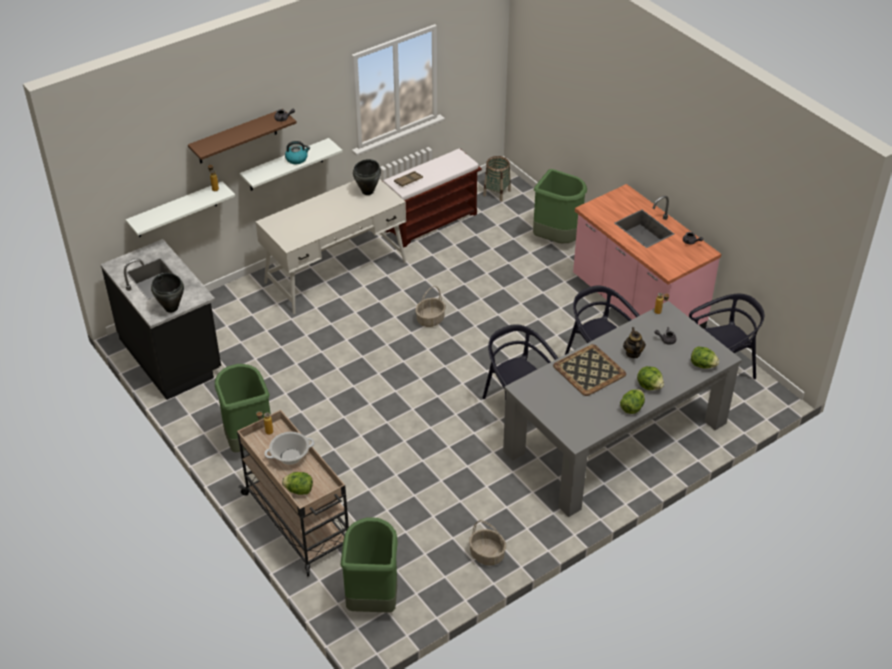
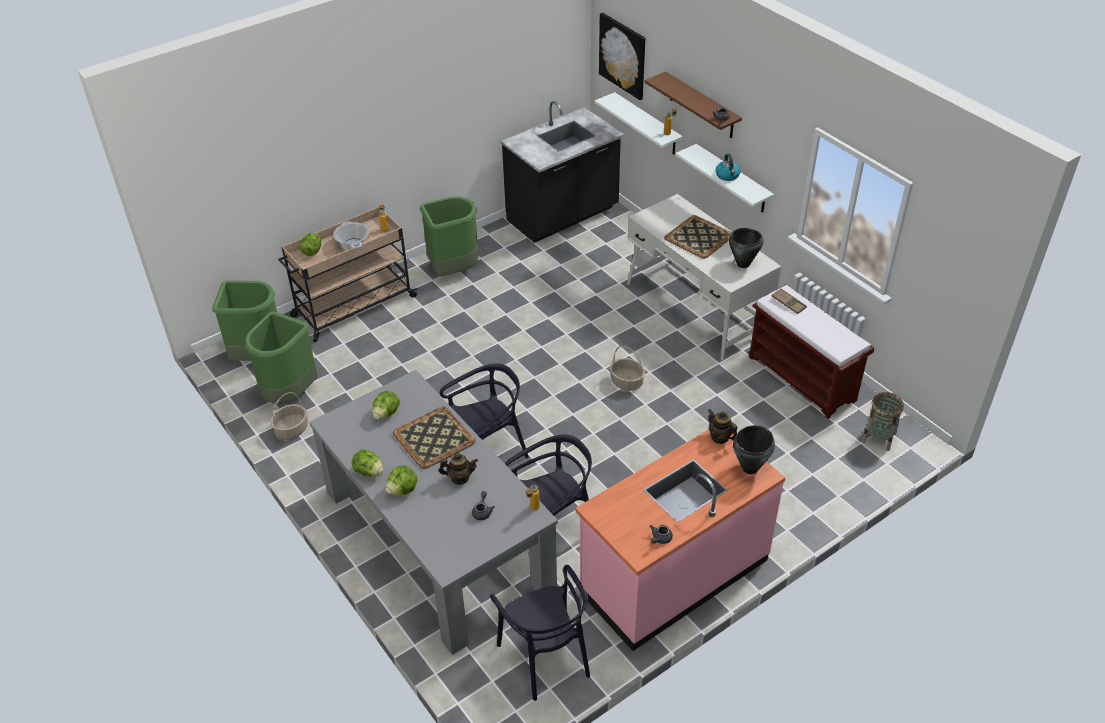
camera: 90 degrees right, 0 degrees up
(128, 176) = (623, 55): none -> picture
(171, 308) = (524, 148): black cooking pot -> black cooking pot (750, 468)
(325, 213) = (698, 236): none -> tray
(556, 239) = (795, 496): green trash can -> green trash can (290, 394)
(591, 209) = (720, 437): none -> teapot
(702, 365) = (434, 544): lettuce -> lettuce (386, 413)

